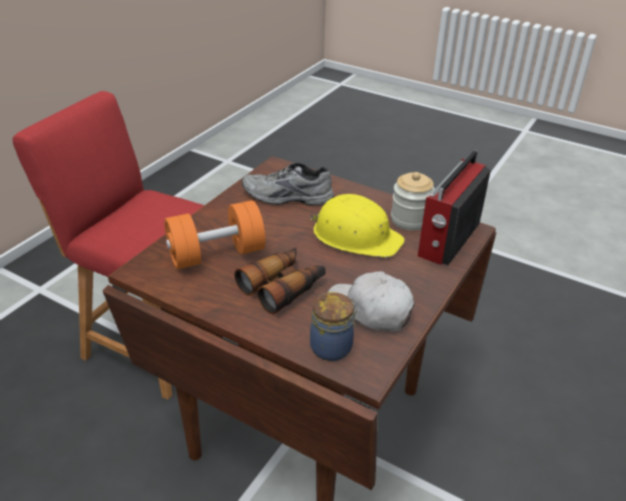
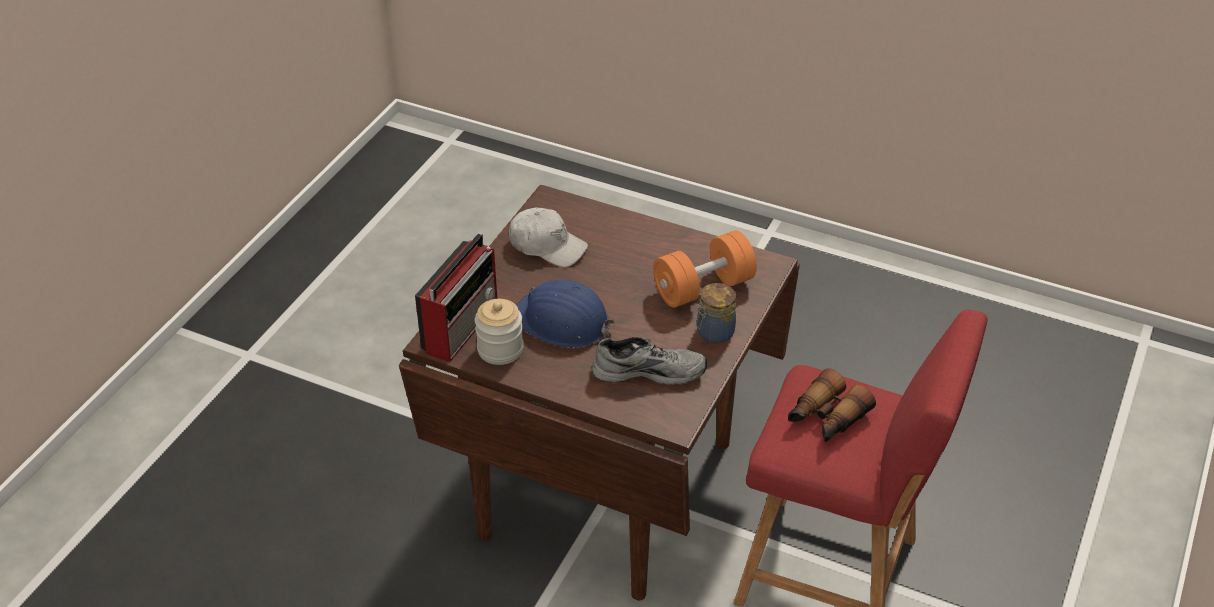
camera: 175 degrees right, 5 degrees up
(283, 286) = (628, 260): binoculars -> binoculars (826, 418)
(333, 347) = (577, 215): jar -> jar (713, 333)
(356, 236) = (562, 322): yellow hard hat -> blue hard hat

